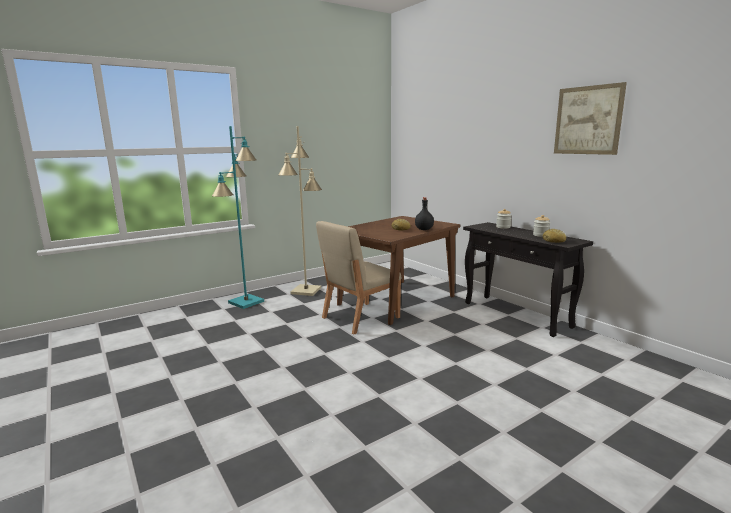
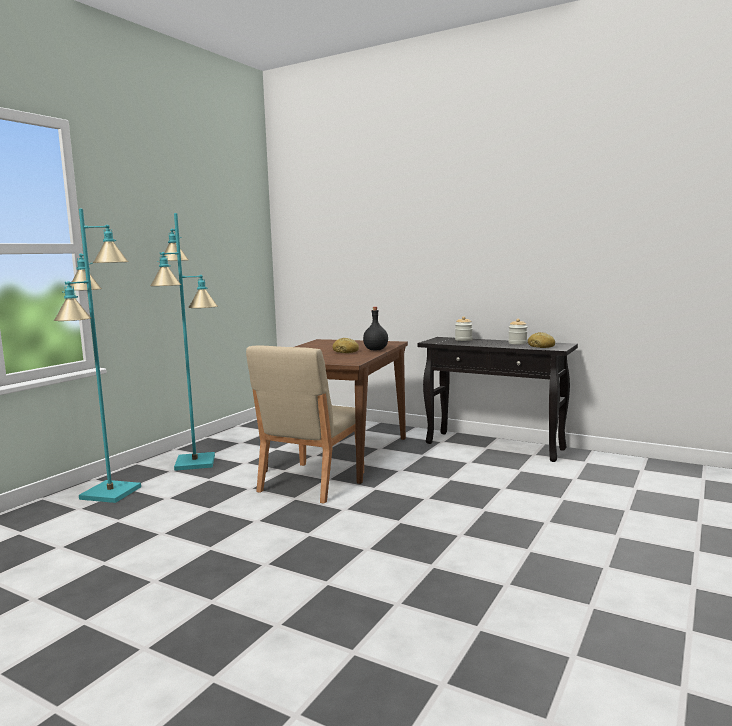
camera: 25 degrees left, 5 degrees down
(306, 291) = (196, 462): beige floor lamp -> turquoise floor lamp
(588, 120) = (557, 207): picture -> none

